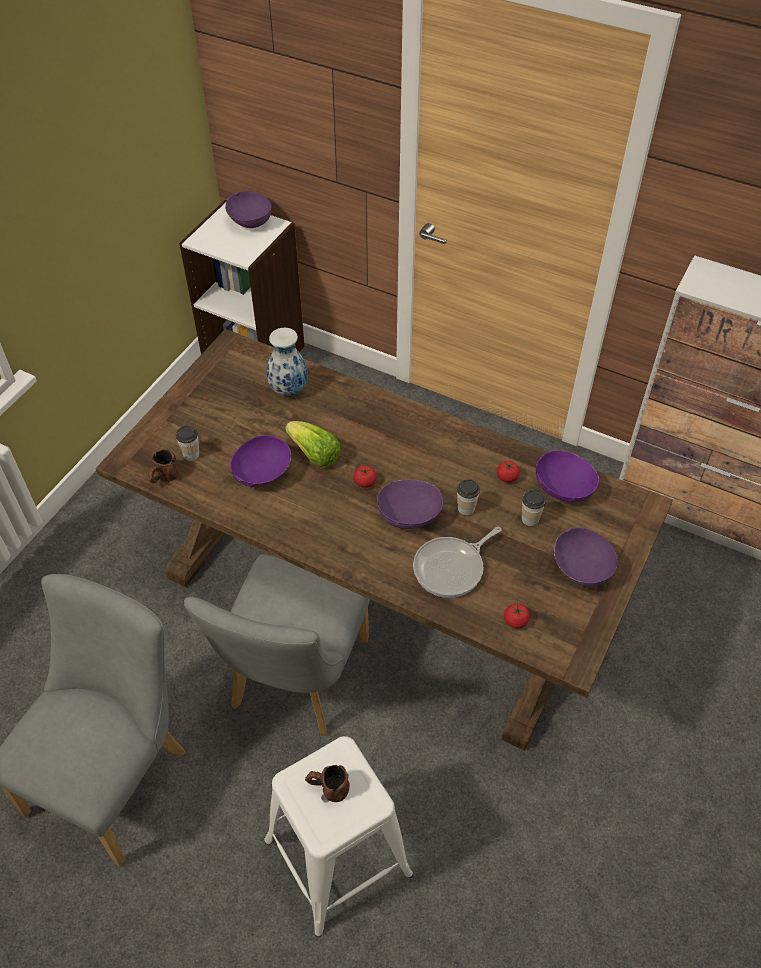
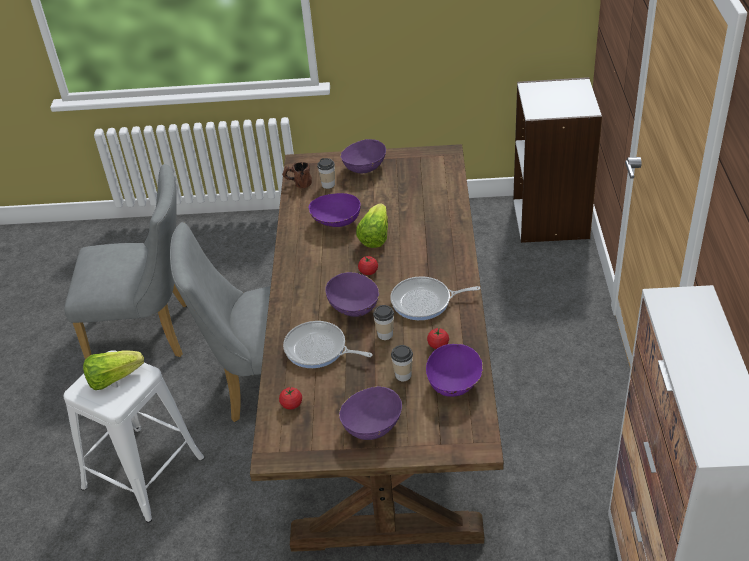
camera: 65 degrees right, 10 degrees down
(249, 221) = (577, 98): purple bowl -> purple bowl (364, 167)
(289, 390) = (427, 198): vase -> none
(327, 789) = (114, 378): brown mug -> lettuce
(442, 461) = (424, 302): none -> frying pan

